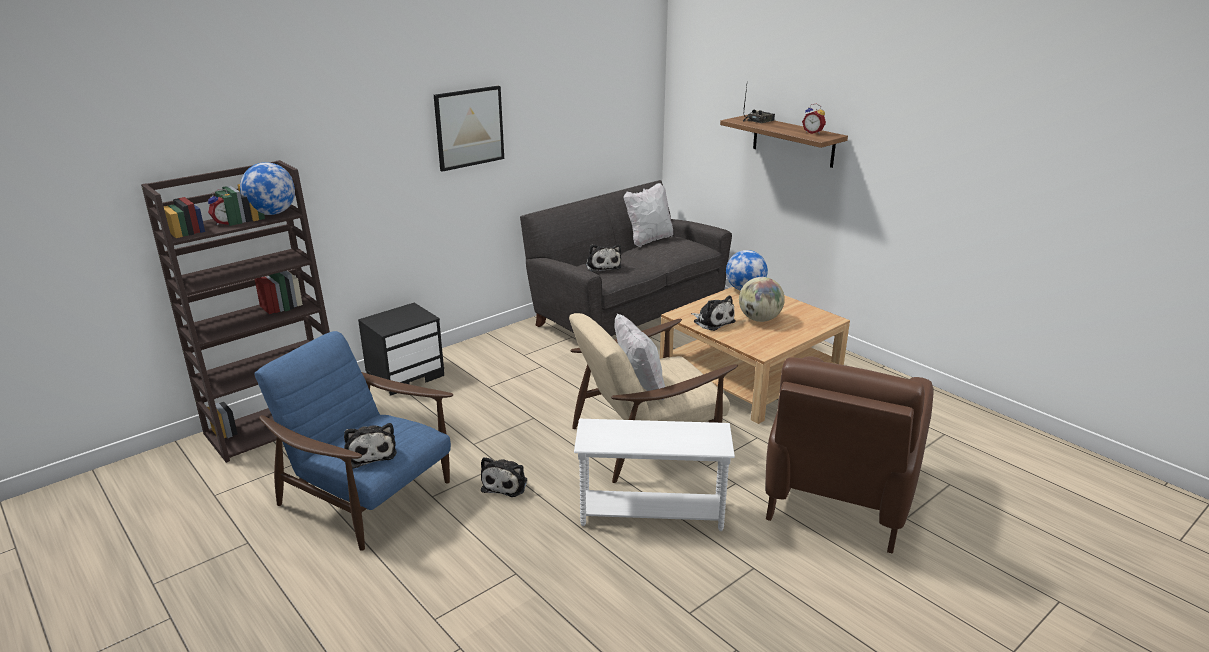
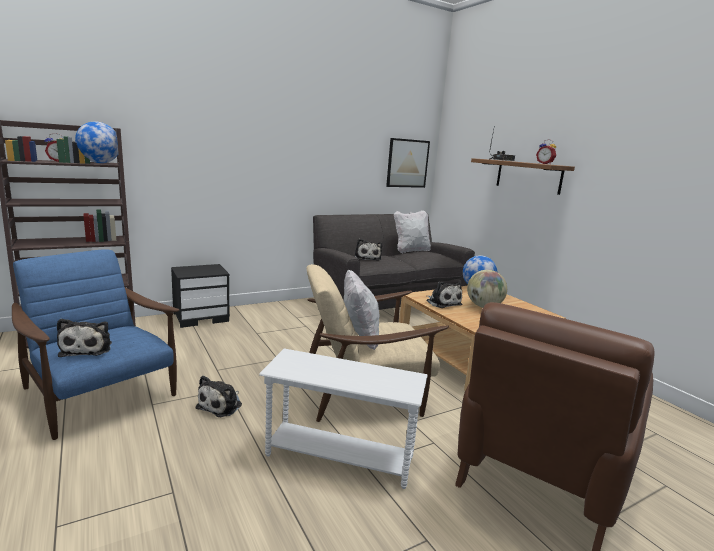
camera: 10 degrees right, 10 degrees down
(469, 127) = (279, 141): picture -> picture (407, 163)

